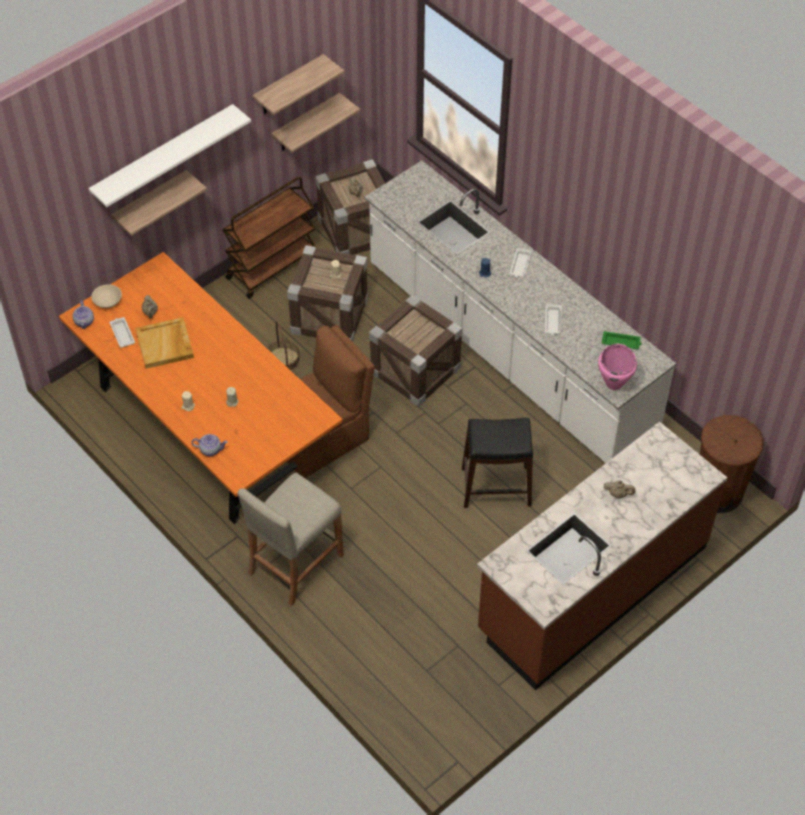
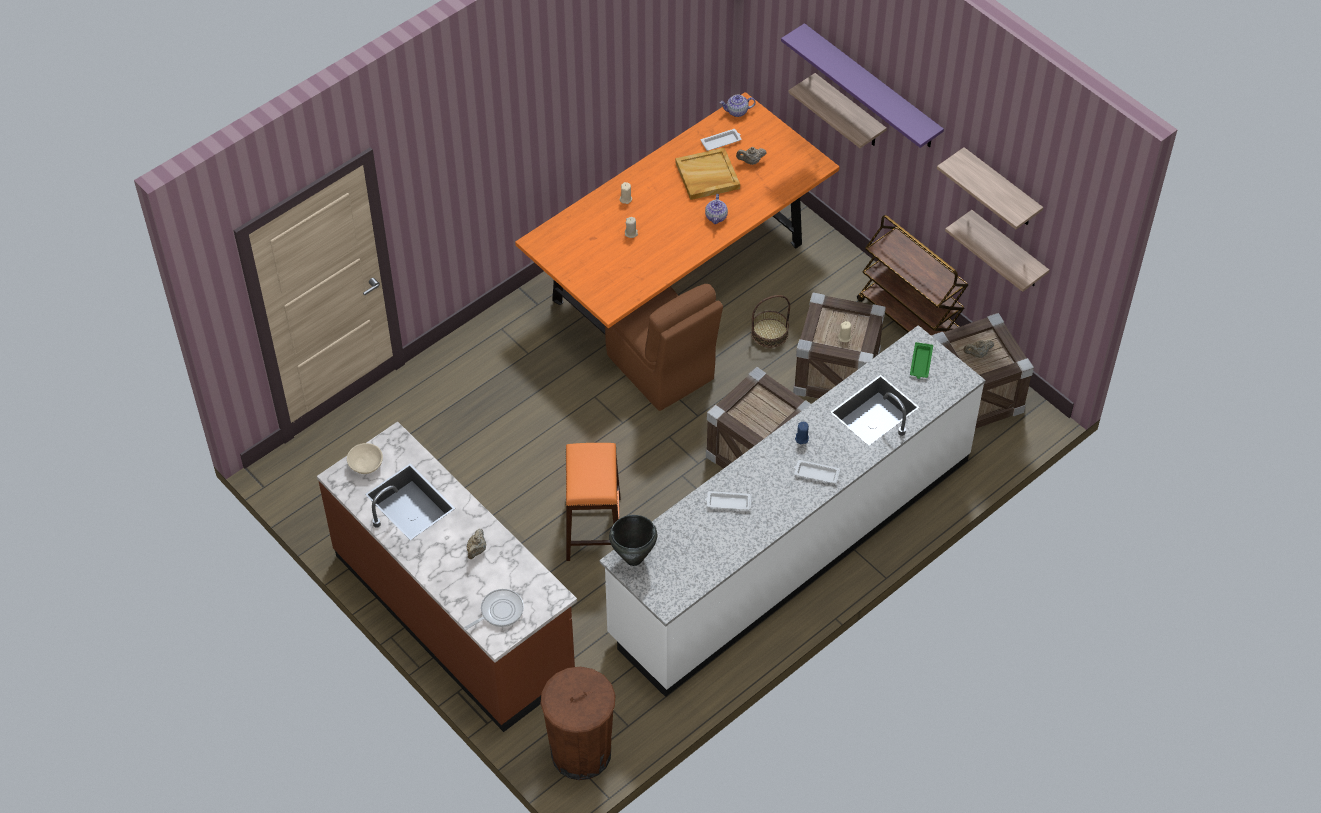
camera: 90 degrees right, 0 degrees up
(108, 302) = (764, 127): beige bowl -> beige bowl (365, 465)
(164, 157) = (871, 87): white shelf -> purple shelf
(211, 449) = (570, 219): teapot -> teapot (716, 217)
(295, 563) = (501, 352): beige stool -> none
(496, 487) = (593, 529): black stool -> orange stool
(614, 384) = (634, 558): pink cooking pot -> black cooking pot
(621, 342) = (697, 570): green tray -> green tray (921, 363)
(679, 475) = (499, 611): none -> frying pan

